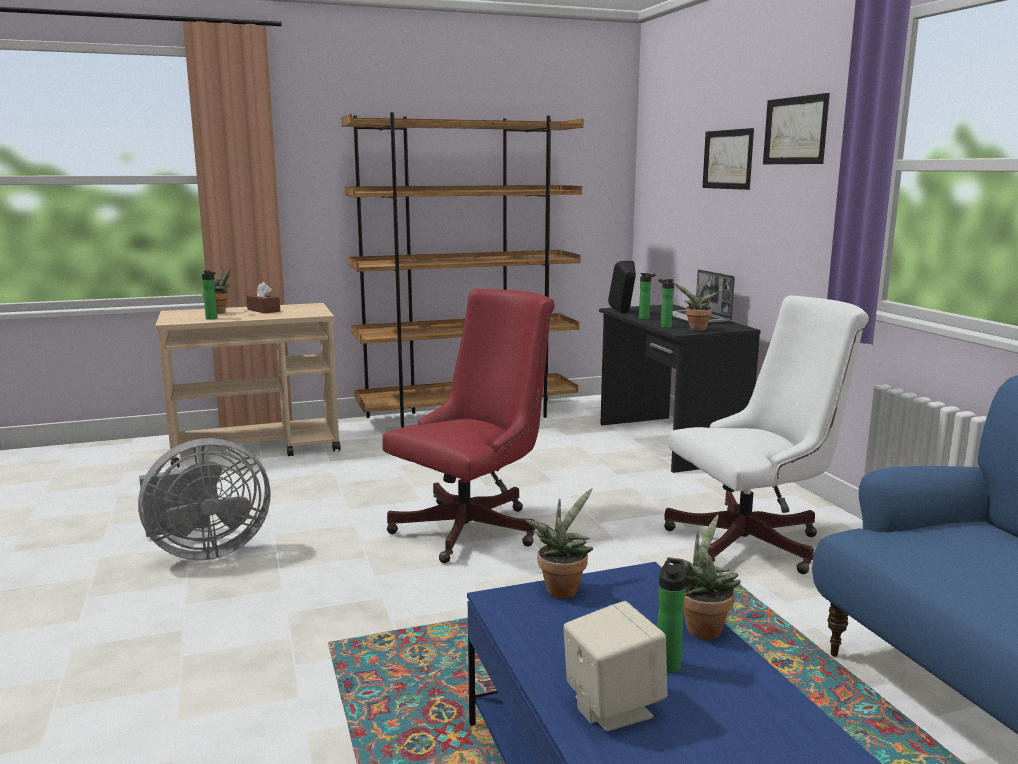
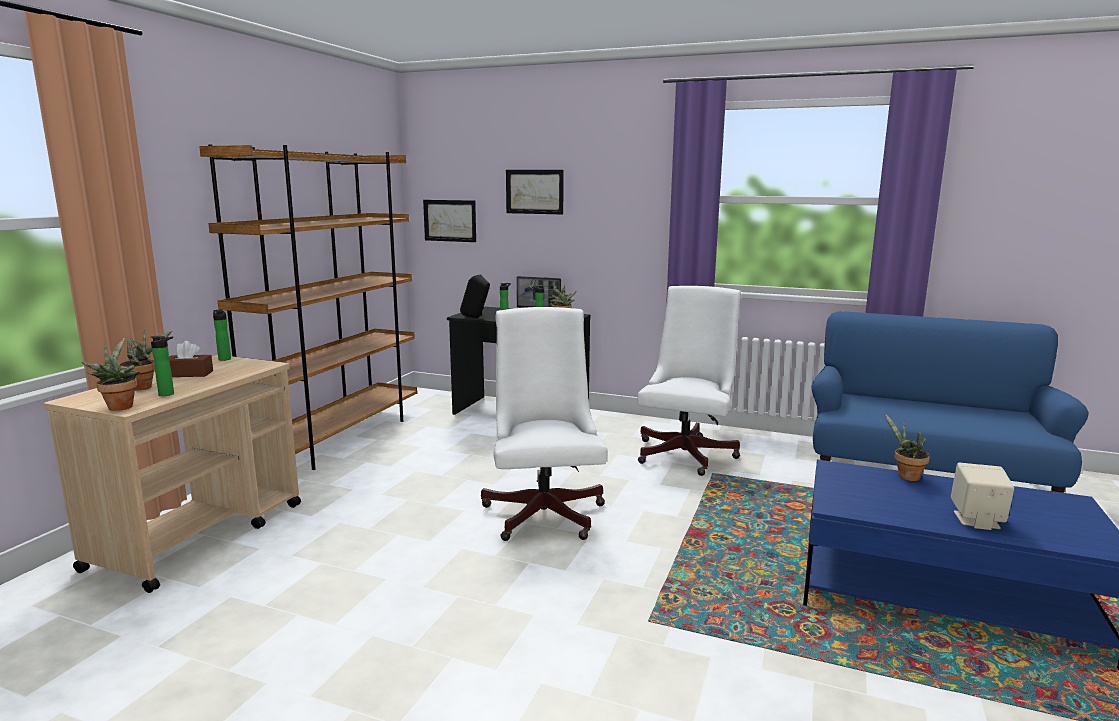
camera: 50 degrees left, 0 degrees up
(204, 551) = (399, 630): grey fan -> none
(474, 527) = (544, 510): red office chair -> white office chair
(562, 588) = (831, 488): potted plant -> potted plant (119, 406)
(668, 664) = (939, 495): bottle -> bottle (224, 359)
(795, 130) = (609, 173): picture -> picture (450, 220)

